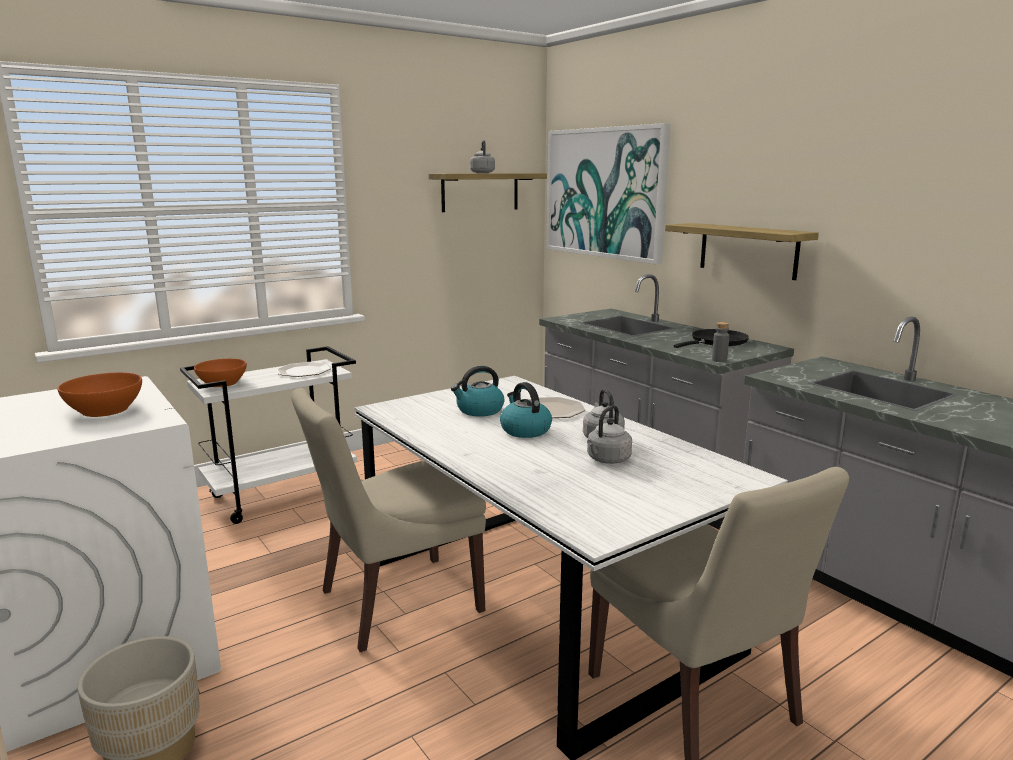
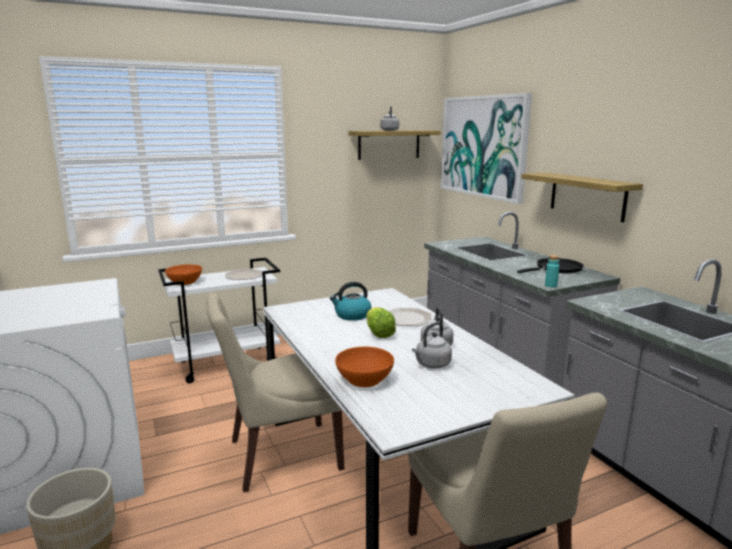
camera: 10 degrees right, 0 degrees up
(104, 410) = (72, 303): orange bowl -> orange bowl (364, 379)
(524, 430) = (379, 334): kettle -> lettuce
(719, 360) = (551, 285): grey bottle -> turquoise bottle

